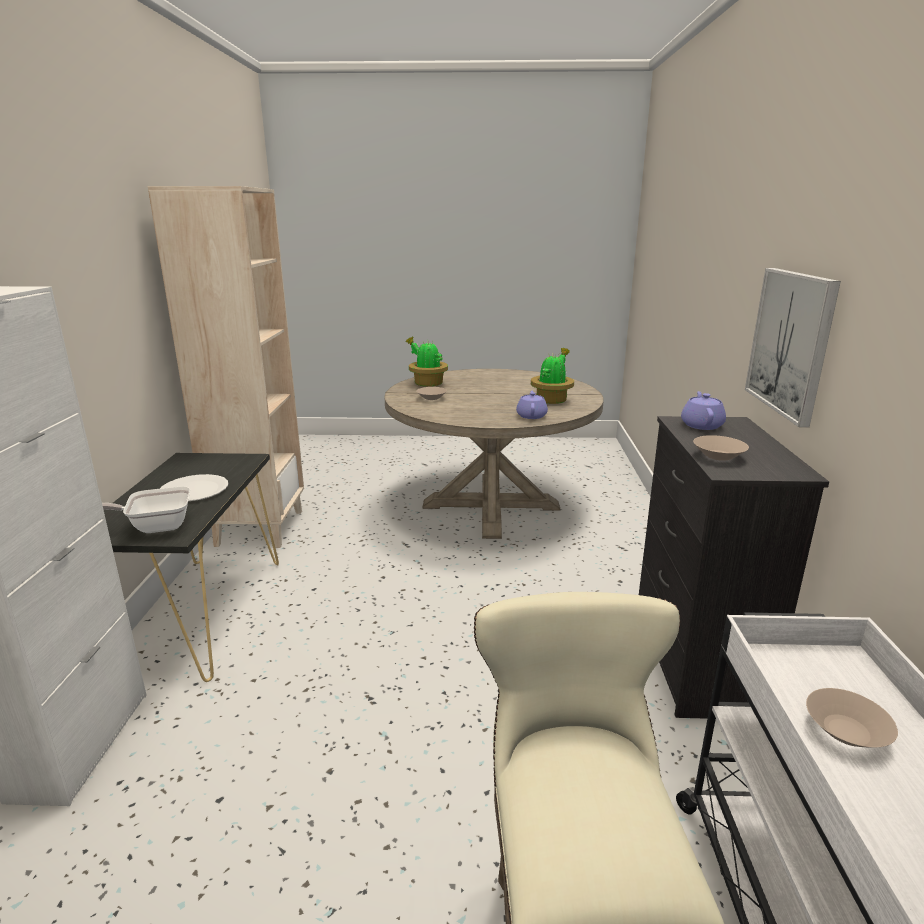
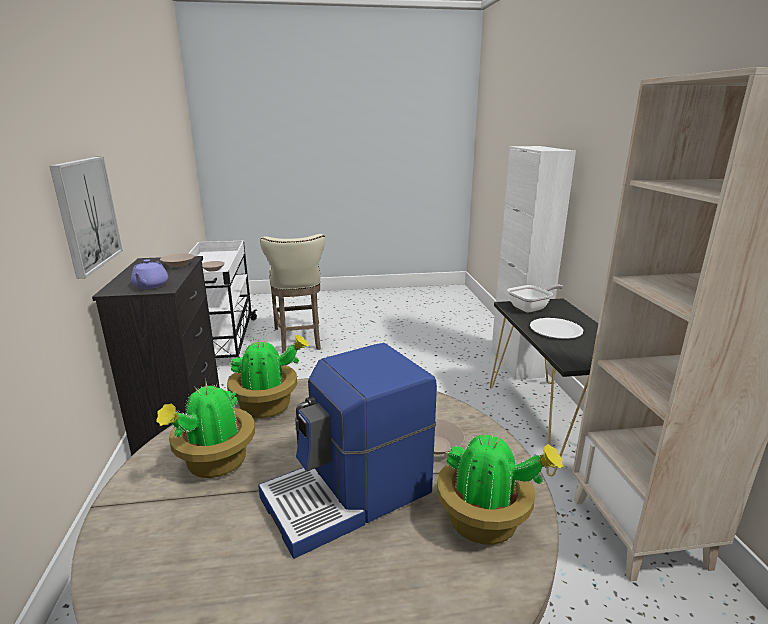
camera: 170 degrees right, 0 degrees up
(482, 390) = (349, 496): none -> coffee machine
(531, 415) = (268, 407): purple teapot -> potted plant

